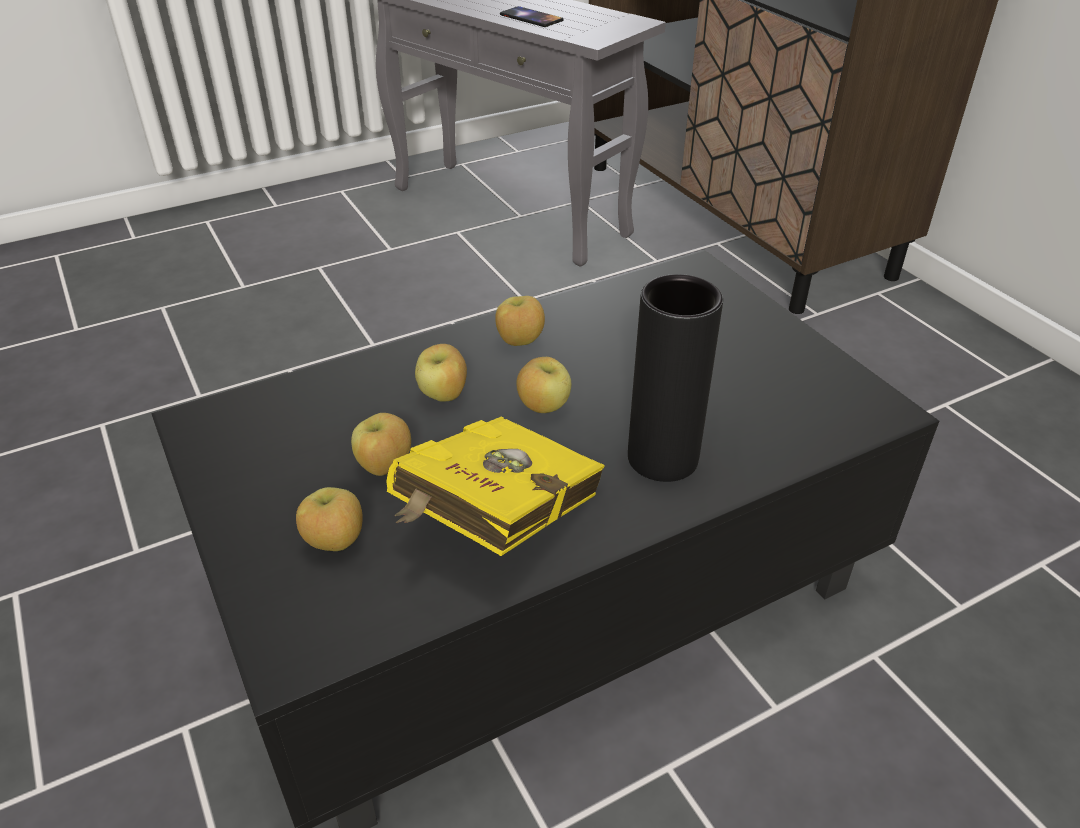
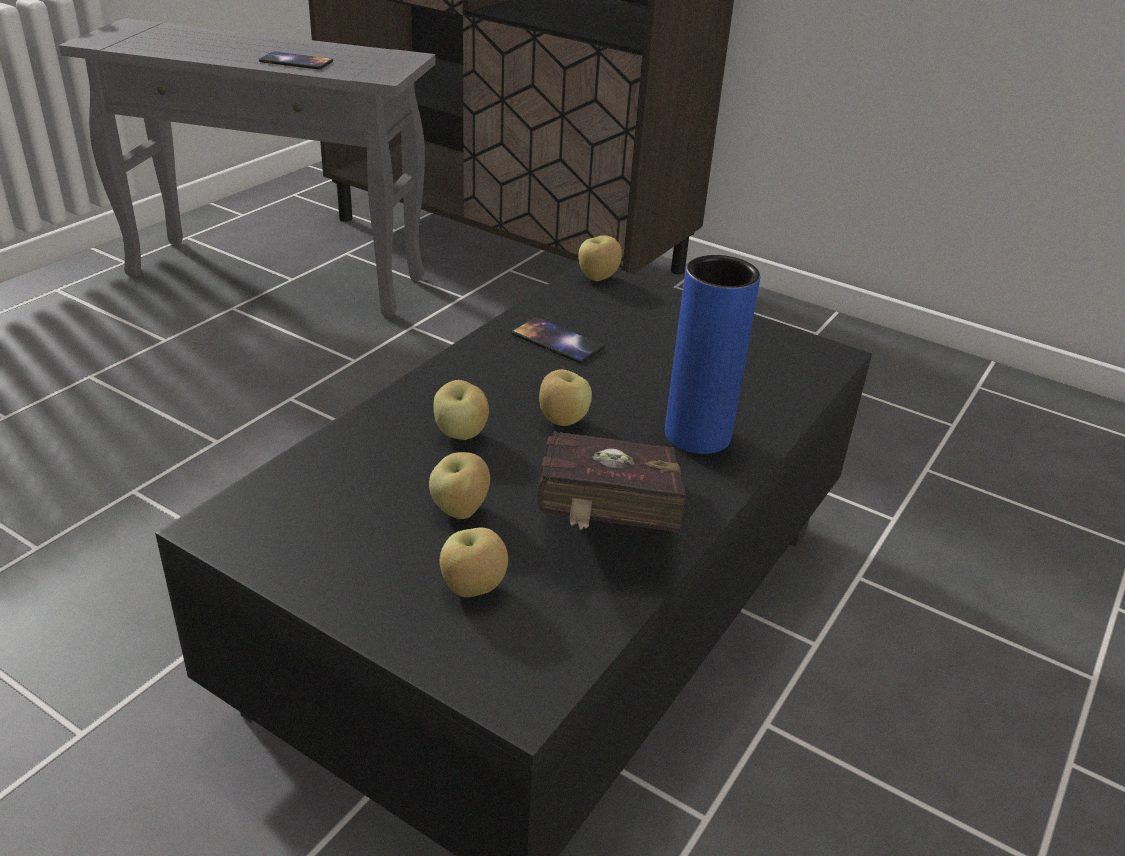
camera: 30 degrees left, 5 degrees down
(494, 522) = (603, 526): yellow book -> red book
(519, 341) = (491, 371): apple -> apple (597, 278)
(604, 327) = (557, 341): none -> phone
(662, 458) = (697, 435): black vase -> blue vase

